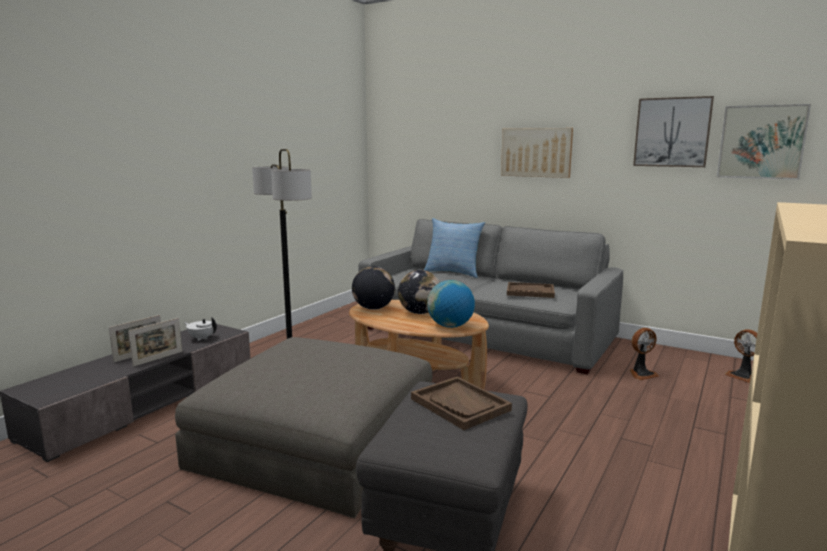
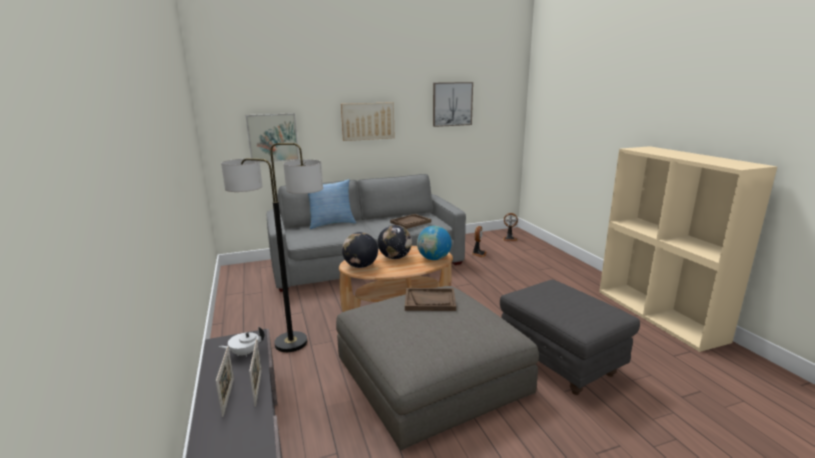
camera: 50 degrees left, 5 degrees up
(460, 404) = (556, 295): brown tray -> brown tray (430, 301)
(761, 142) = (495, 108): picture -> picture (273, 138)

